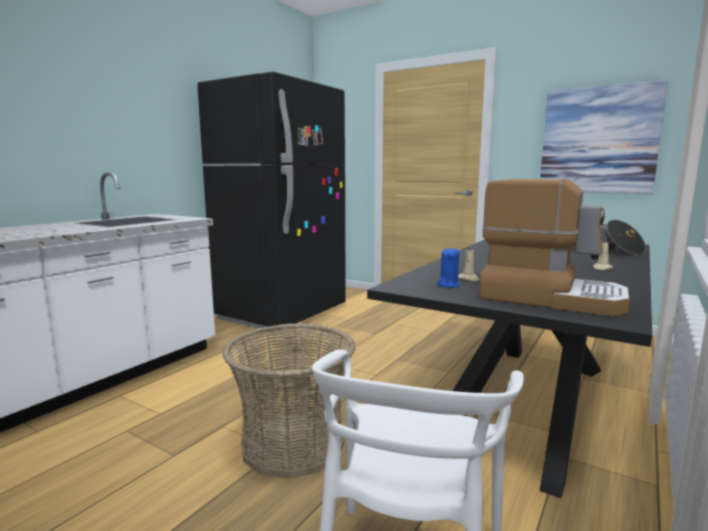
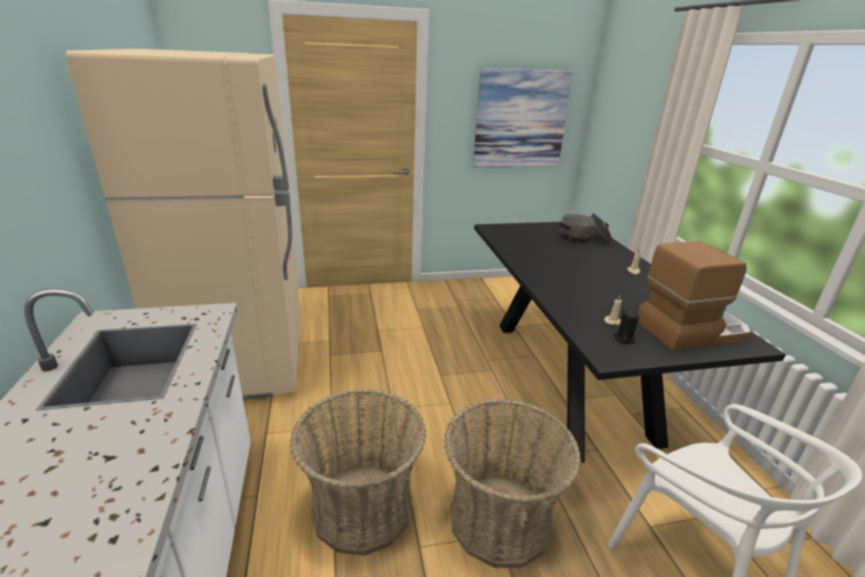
camera: 45 degrees left, 15 degrees up
(226, 394) = (362, 508): none -> basket
(282, 313) = (243, 361): black fridge -> beige fridge
(448, 285) = (623, 339): blue candle -> black candle

